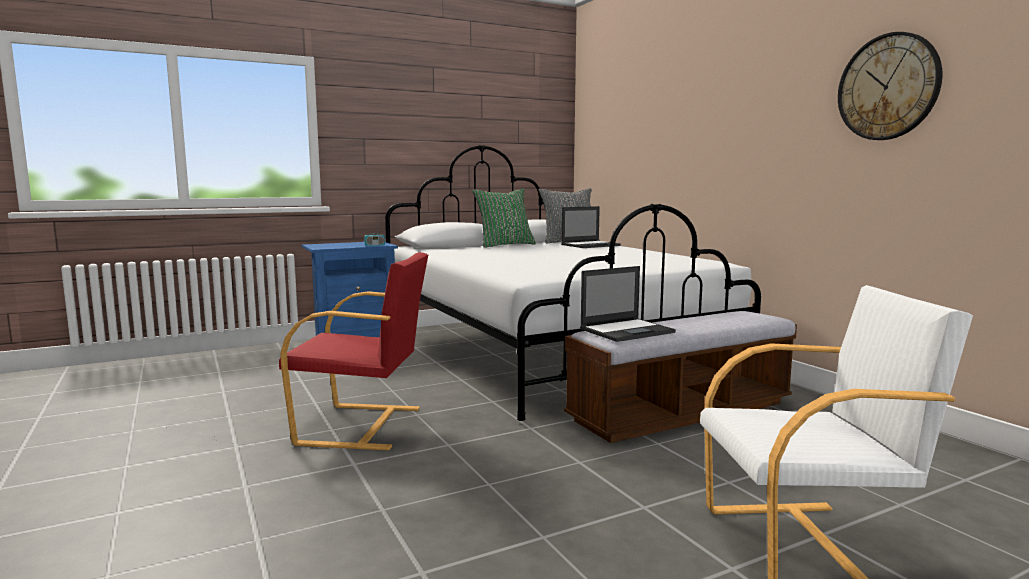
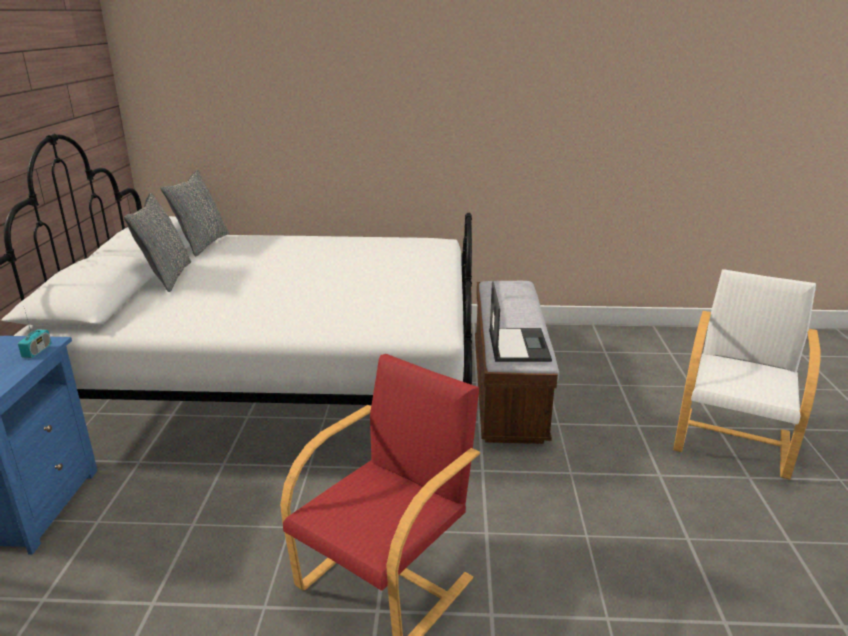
camera: 60 degrees left, 15 degrees up
(504, 245) = (166, 277): green pillow -> grey pillow
(591, 245) = (249, 244): laptop -> none
(888, 87) = (567, 83): wall clock -> none

